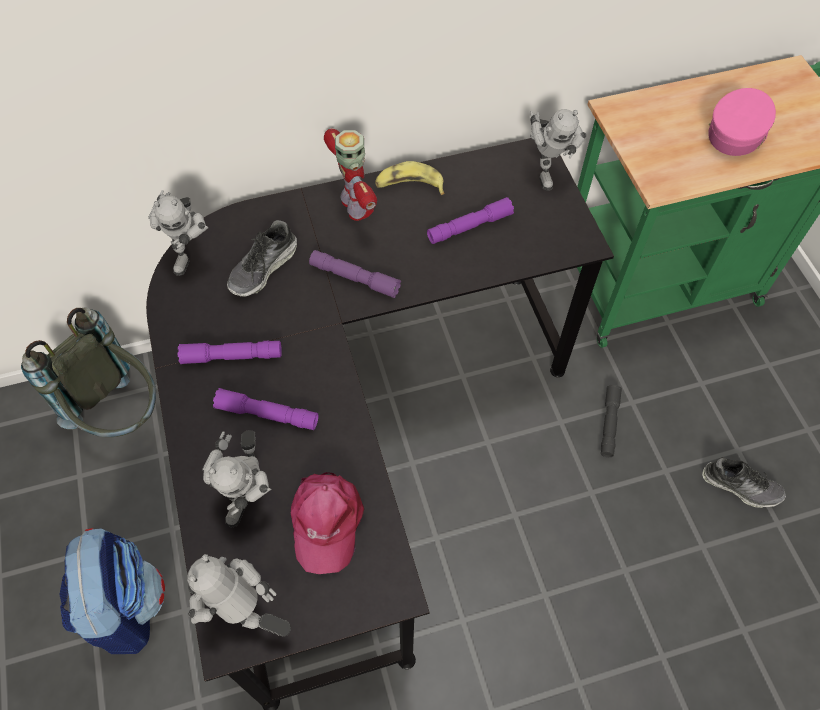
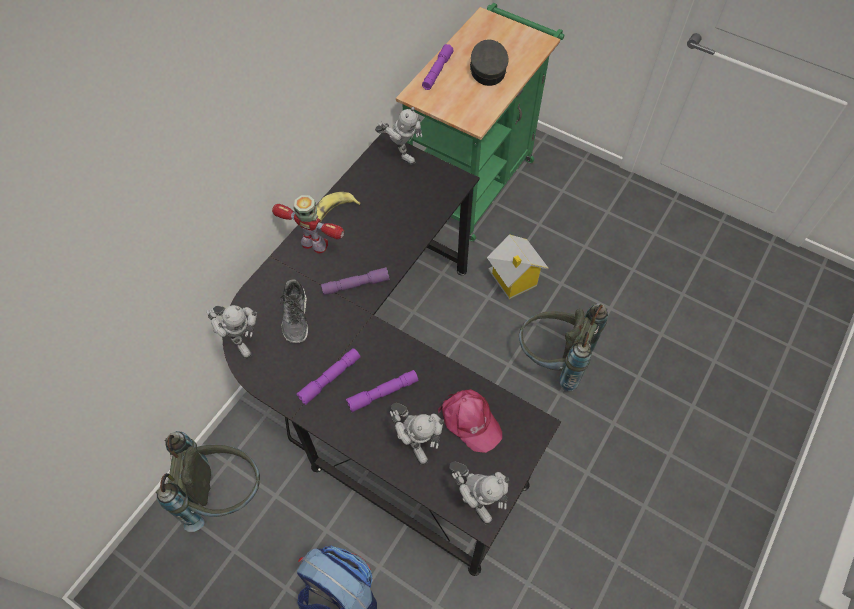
camera: 40 degrees left, 0 degrees up
(246, 614) = (476, 498): toy robot -> toy robot turned 120 degrees counterclockwise
(469, 227) = (390, 212): purple flashlight -> purple flashlight (437, 71)
(572, 550) = (553, 360): none -> grey backpack
(609, 424) = (513, 280): grey flashlight -> toy house
(737, 132) = (487, 69): pink cap -> grey cap
(740, 486) = (601, 264): shoe -> none

